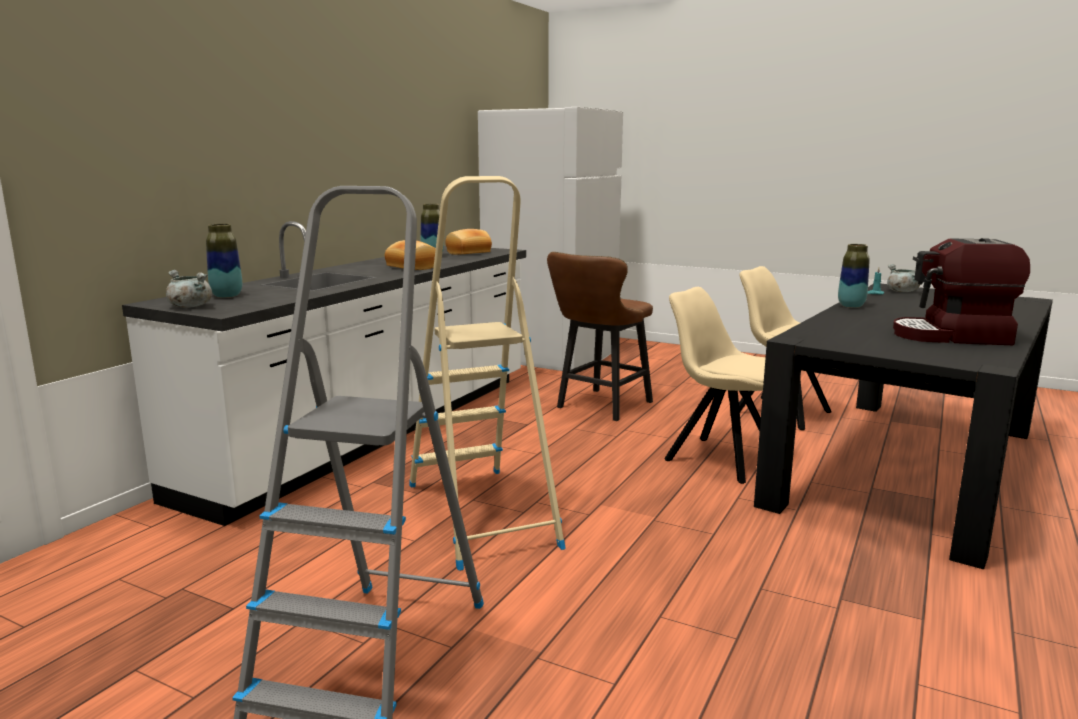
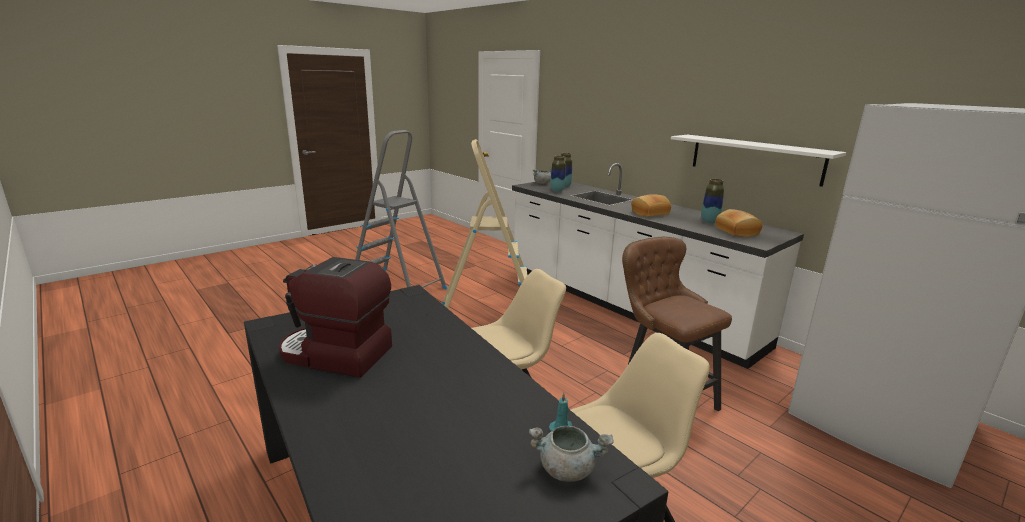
camera: 110 degrees right, 5 degrees up
(400, 178) = (755, 159): none -> white shelf
(851, 306) = (495, 367): vase -> vase (557, 190)
(952, 336) = (335, 355): coffee machine -> coffee machine turned 105 degrees counterclockwise

